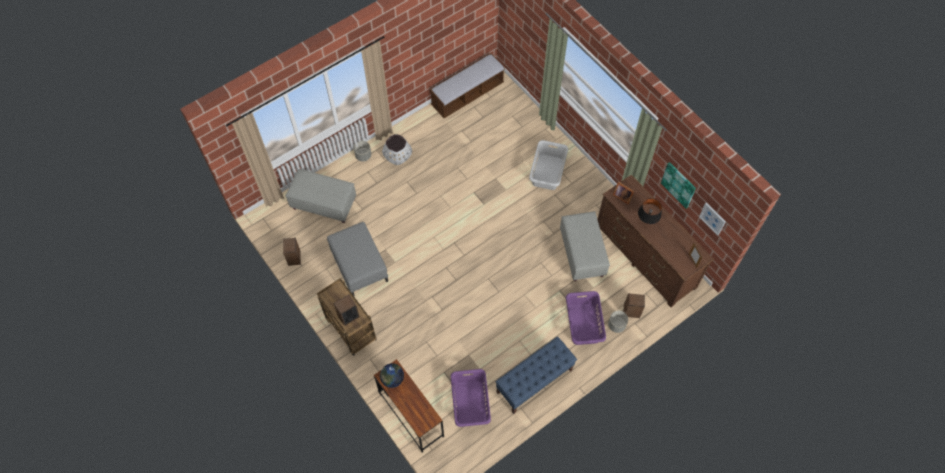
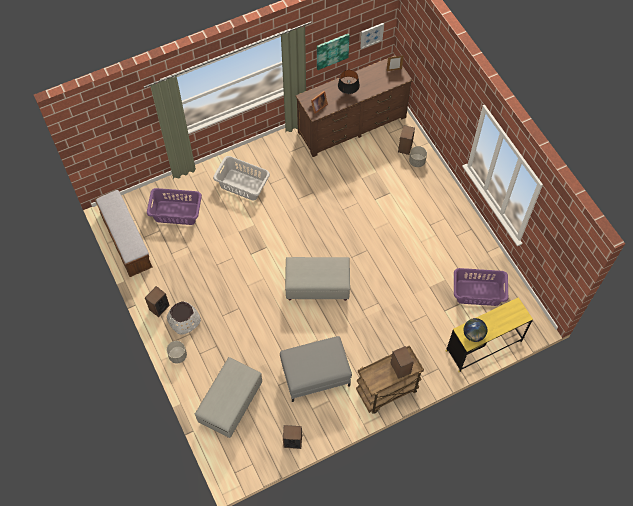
camera: 80 degrees left, 0 degrees up
(407, 132) = (159, 307): none -> speaker
(411, 414) = (484, 346): brown desk -> yellow desk
(534, 381) = (462, 236): blue bench -> none
(582, 253) = (339, 173): grey ottoman -> grey ottoman (317, 286)
(583, 324) = (411, 186): purple laundry basket -> purple laundry basket (176, 212)

